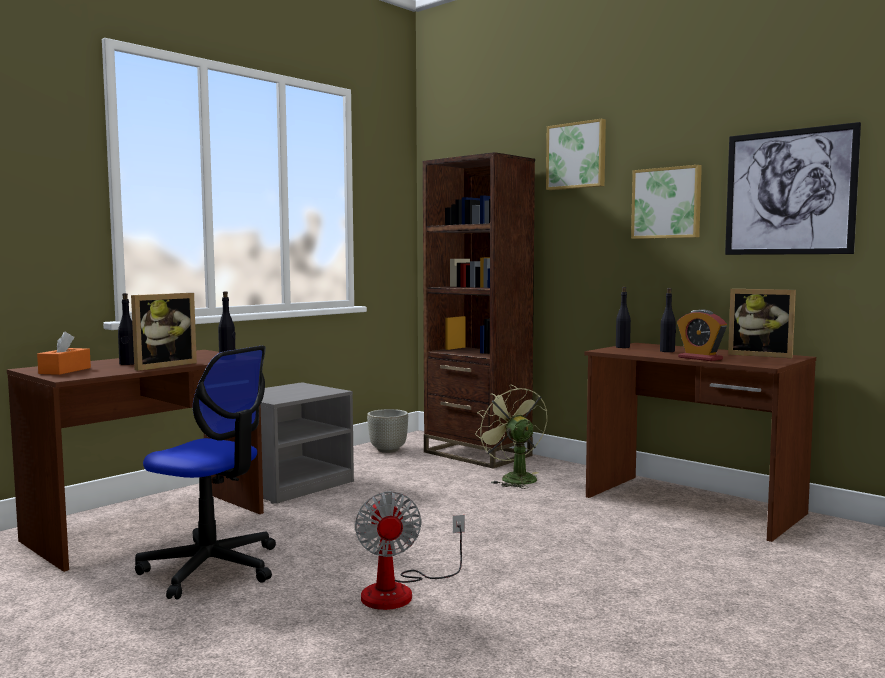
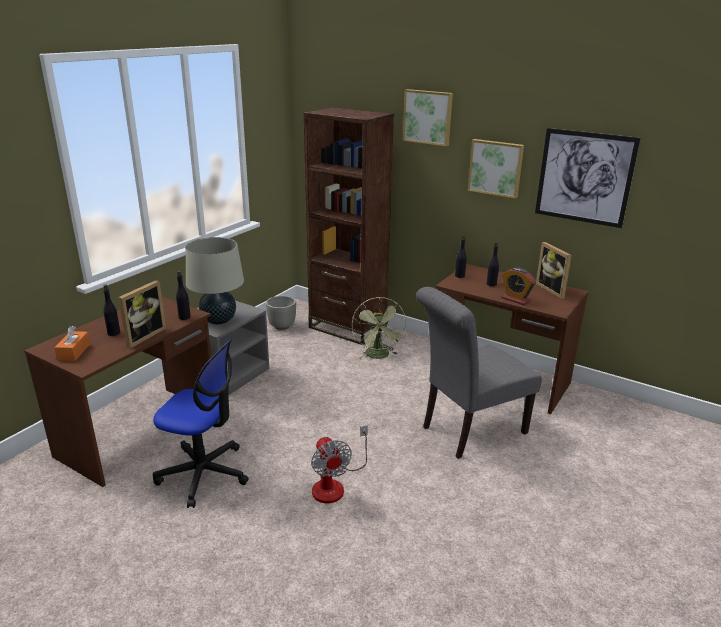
camera: 10 degrees left, 20 degrees up
(285, 395) = (218, 320): none -> beige table lamp
(513, 478) = (379, 356): green fan -> green fan turned 150 degrees counterclockwise
(631, 551) = (468, 431): none -> grey chair
(761, 355) = (553, 290): picture frame -> picture frame turned 45 degrees clockwise

